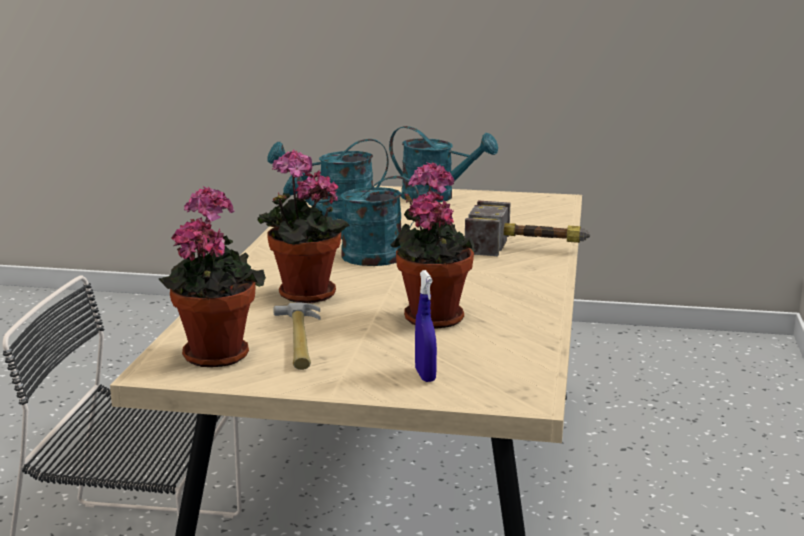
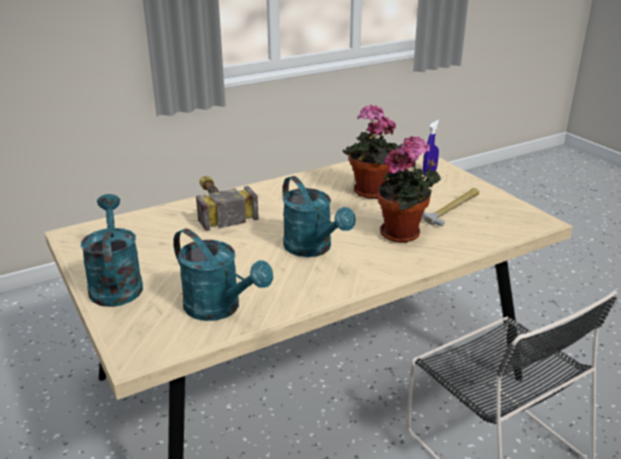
camera: 130 degrees left, 10 degrees up
(215, 353) = (502, 219): potted plant -> none

